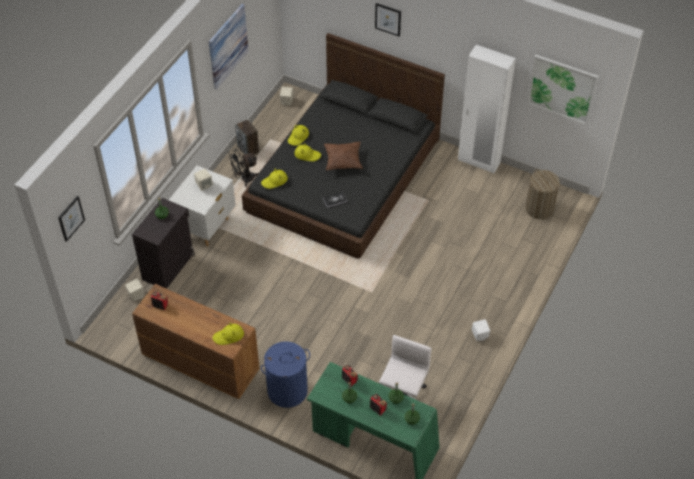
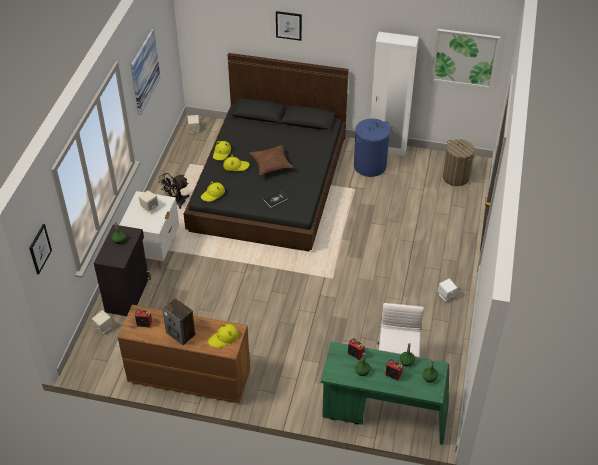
camera: 15 degrees left, 5 degrees down
(248, 149) = (172, 176): speaker -> speaker (181, 333)
(287, 391) = (284, 385): blue laundry basket -> blue laundry basket (370, 166)

